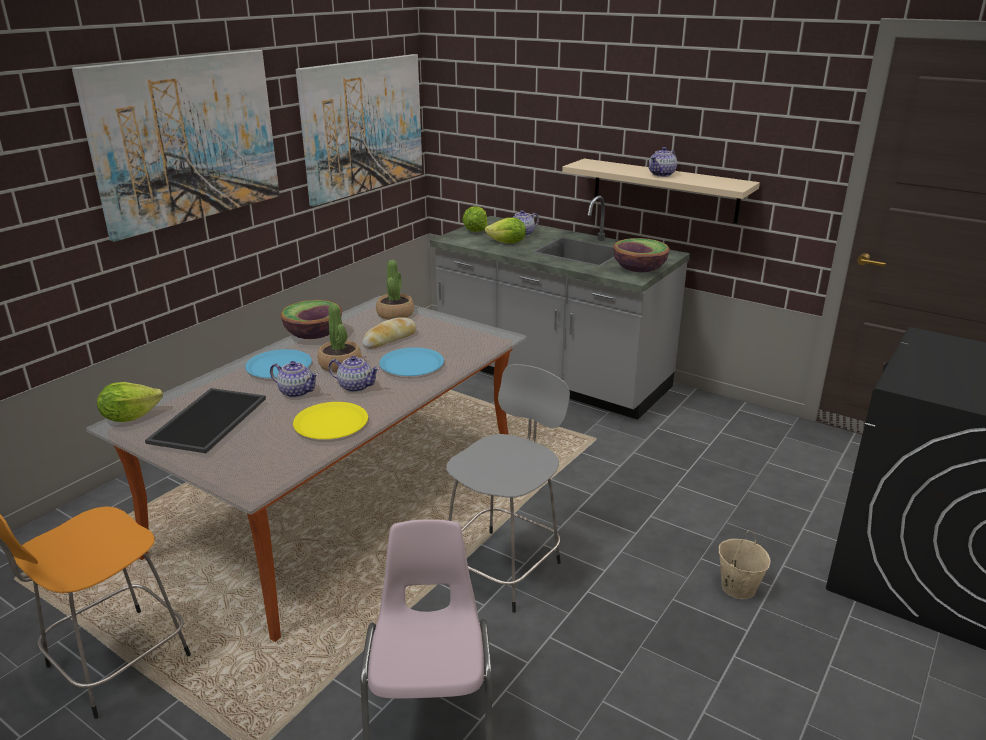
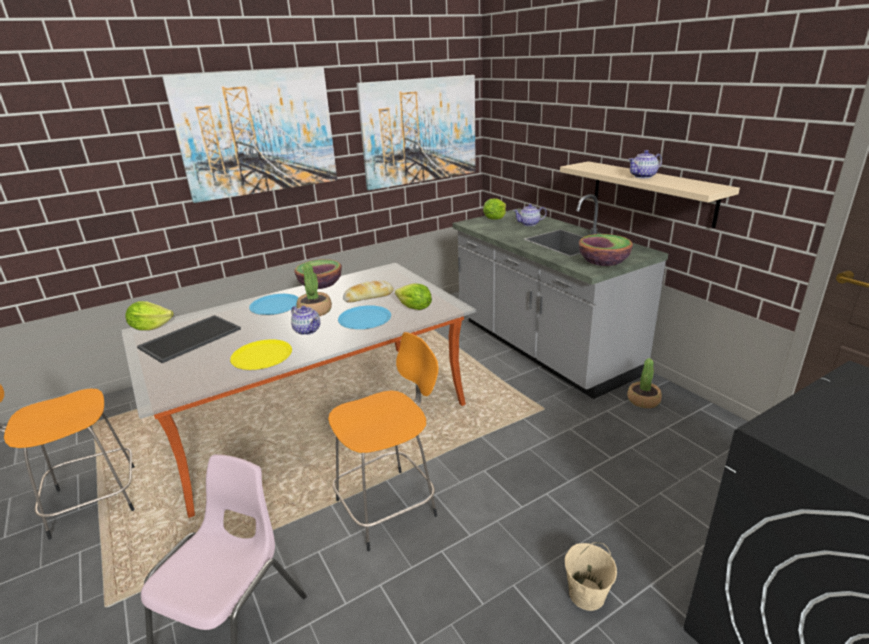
camera: 25 degrees right, 0 degrees up
(296, 392) = (265, 327): teapot -> none
(395, 314) = (392, 278): potted plant -> potted plant (643, 400)
(504, 567) = (389, 506): grey stool -> orange stool
(507, 243) = (510, 230): lettuce -> lettuce (414, 308)

